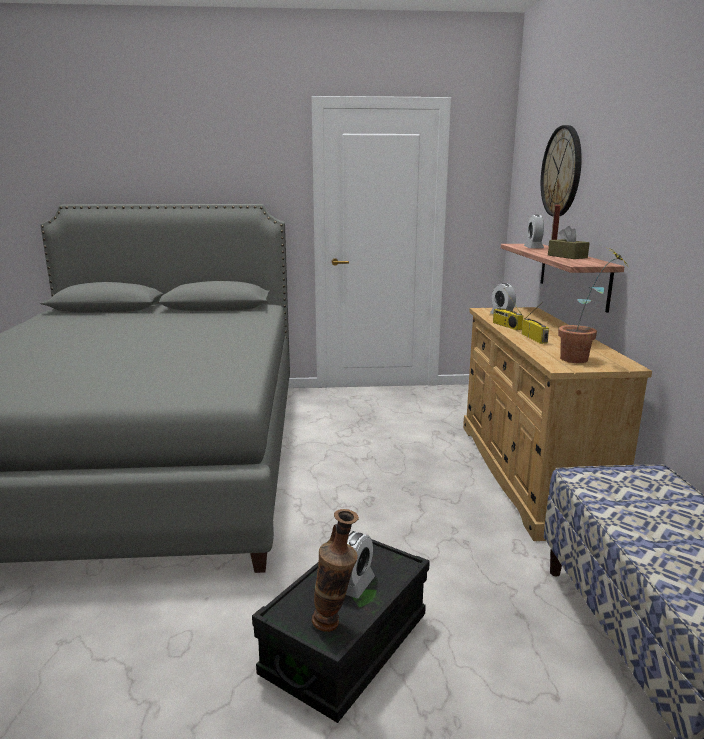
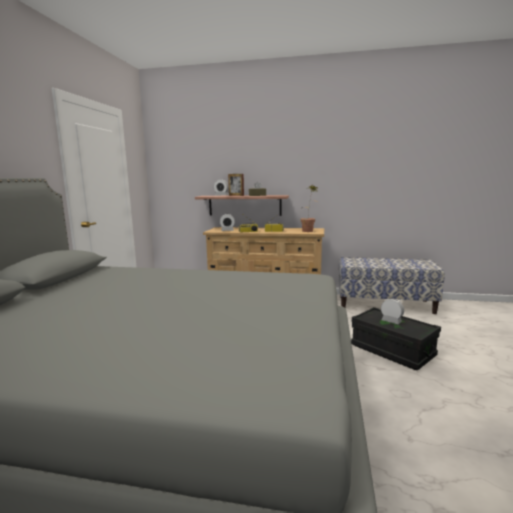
camera: 75 degrees left, 5 degrees down
(334, 625) = (419, 326): vase -> none
(562, 171) = (218, 158): wall clock -> none

